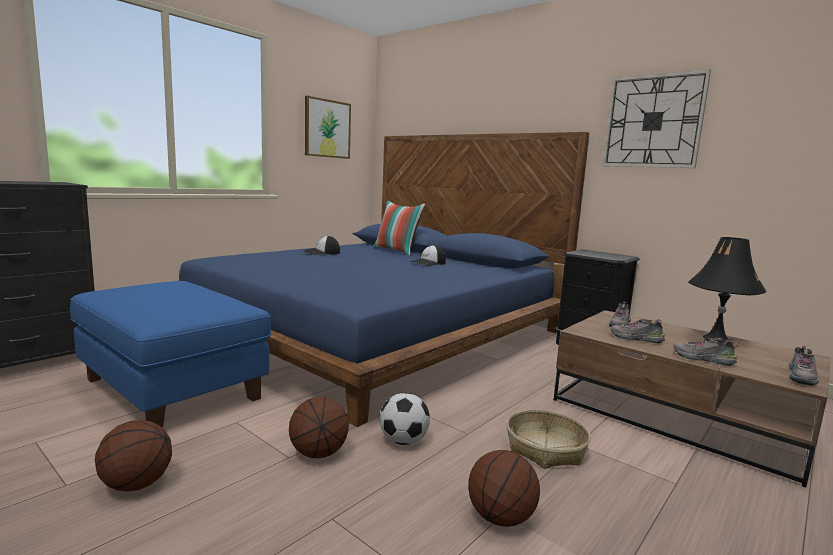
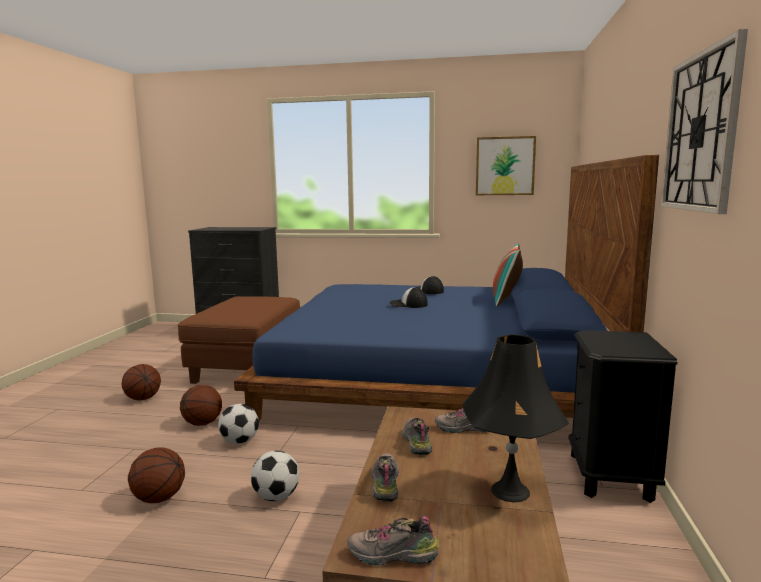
camera: 60 degrees right, 0 degrees up
(173, 389) = (247, 366): blue ottoman -> brown ottoman
(428, 263) = (476, 316): cap -> cap (408, 304)
(545, 449) = (276, 497): basket -> football

